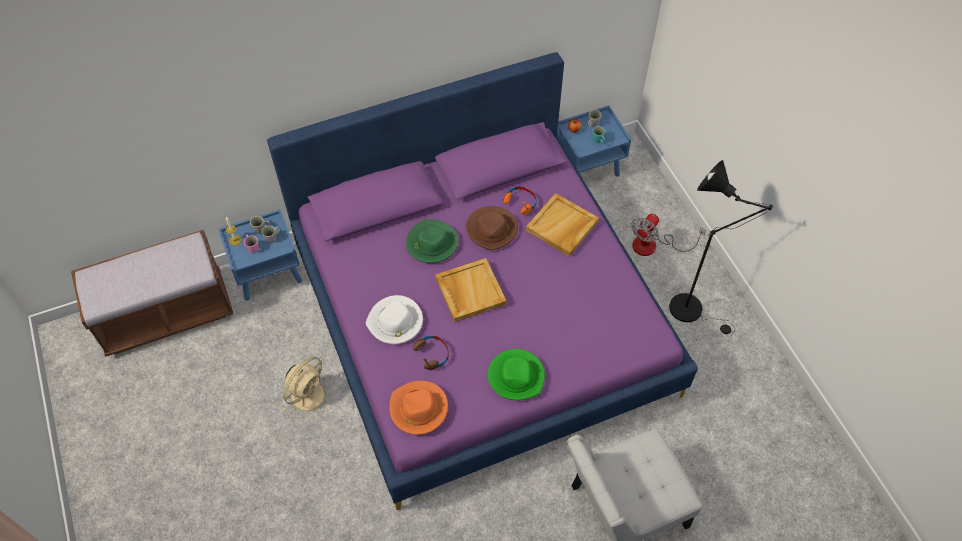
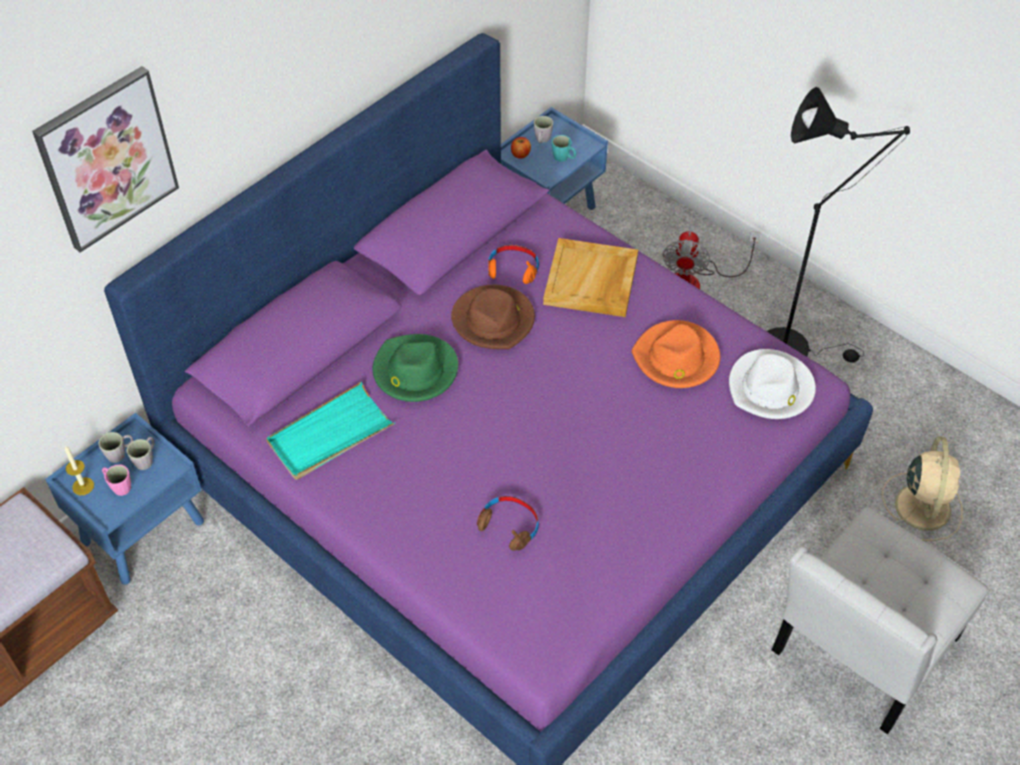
camera: 25 degrees left, 5 degrees down
(279, 71) = (107, 158): none -> picture
(309, 394) = (306, 685): beige fan -> beige fan (922, 505)
(366, 263) = (330, 435): none -> turquoise tray
(395, 322) = (425, 503): white hat -> white hat (771, 388)
(418, 409) = (535, 614): orange hat -> orange hat (676, 358)
(469, 291) = (512, 416): beige tray -> none
(516, 376) = (649, 508): green hat -> none

